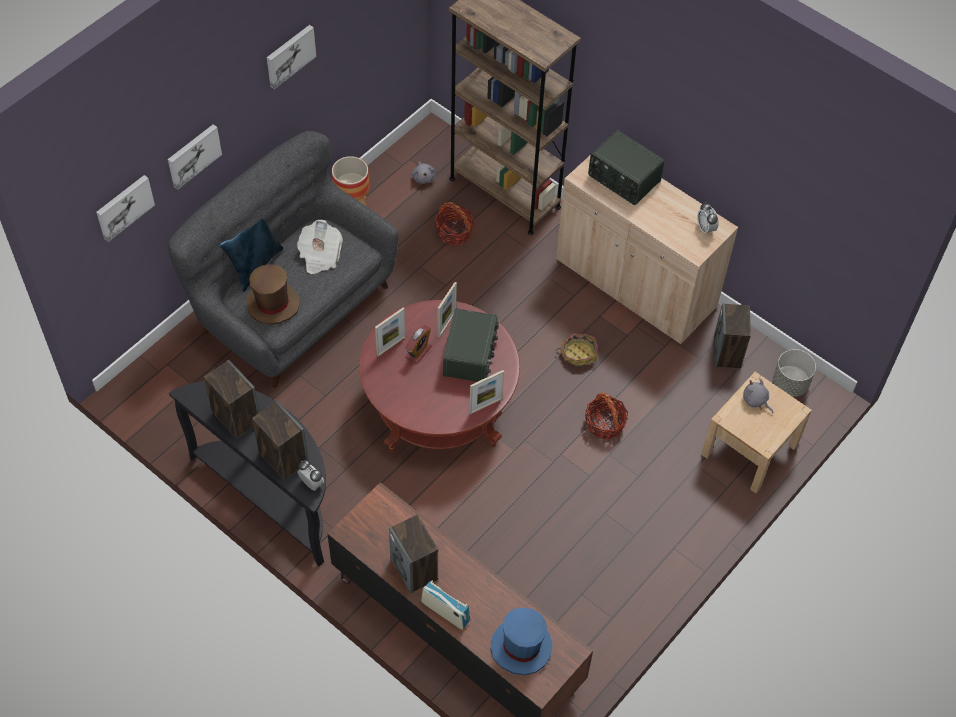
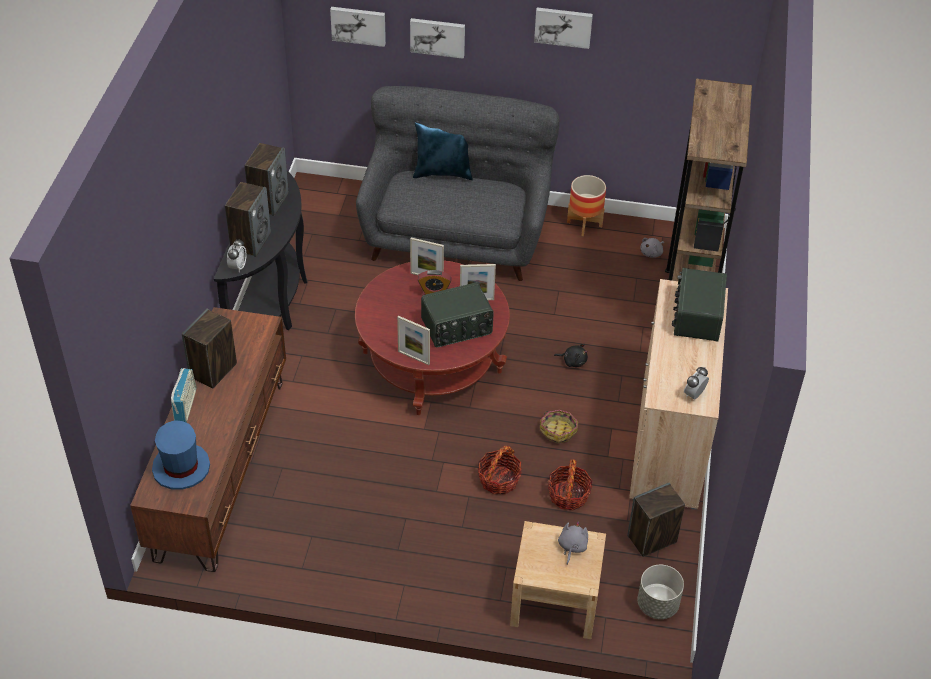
camera: 60 degrees right, 10 degrees down
(273, 304) = (413, 197): brown hat -> none
(319, 255) = (482, 201): newspaper -> none
(454, 232) = (613, 296): basket -> basket (568, 495)
(509, 301) = (573, 361): none -> black plush toy

